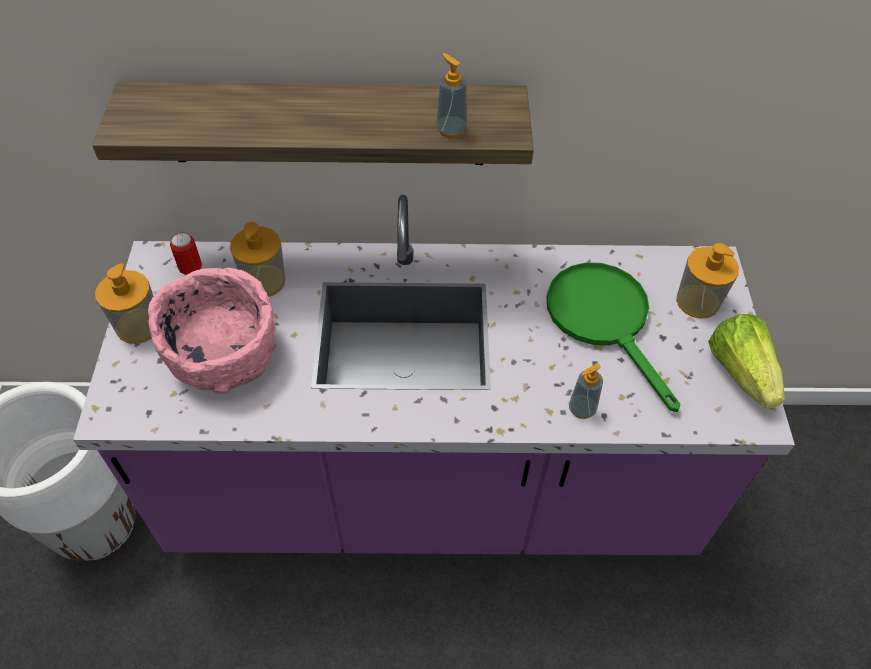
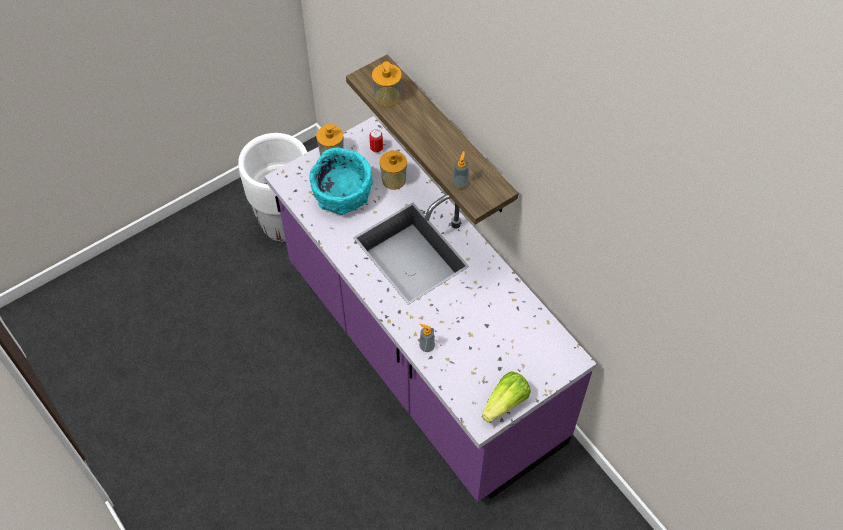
camera: 55 degrees right, 5 degrees up
(225, 355) = (343, 195): pink bowl -> turquoise bowl
(605, 320) = (489, 328): green frying pan -> none
(697, 301) = (538, 363): soap dispenser -> soap dispenser (387, 96)

